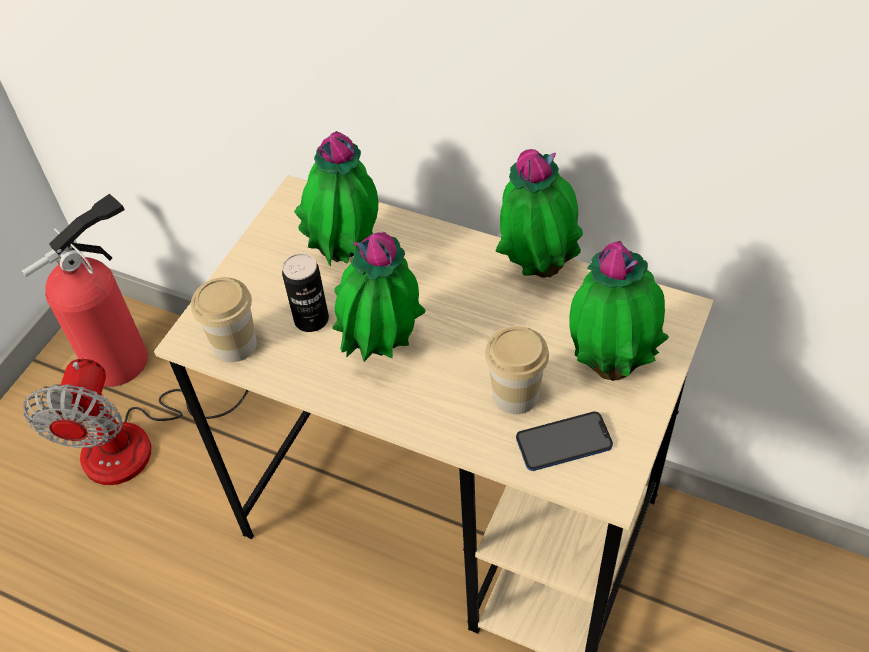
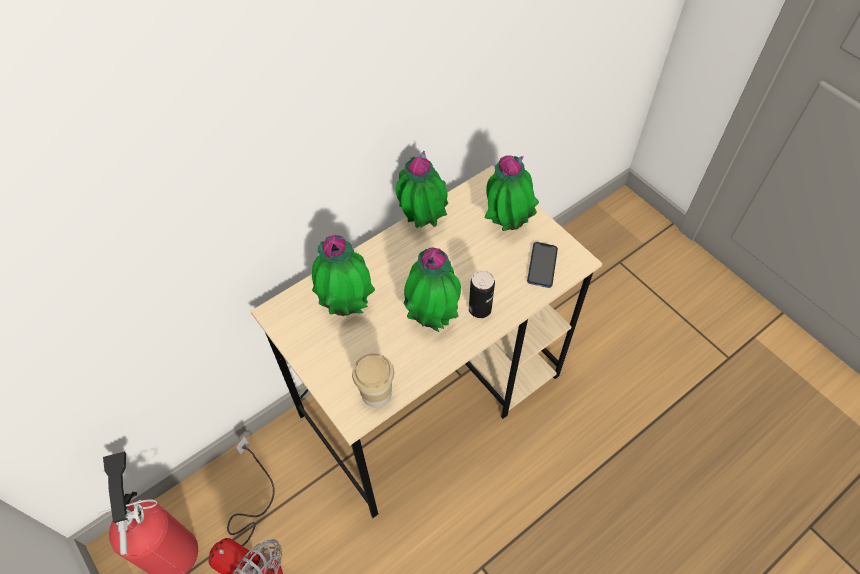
camera: 65 degrees left, 5 degrees up
(311, 319) = (384, 344): can -> can (480, 309)
(515, 395) = (501, 271): cup -> none

